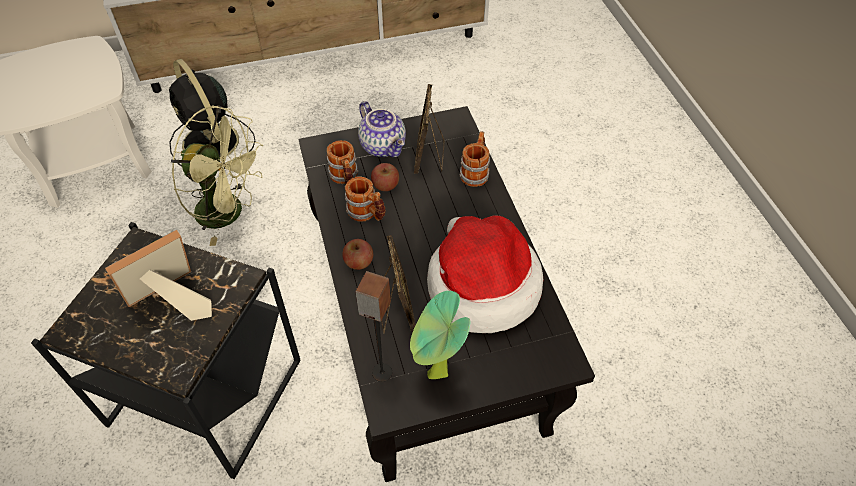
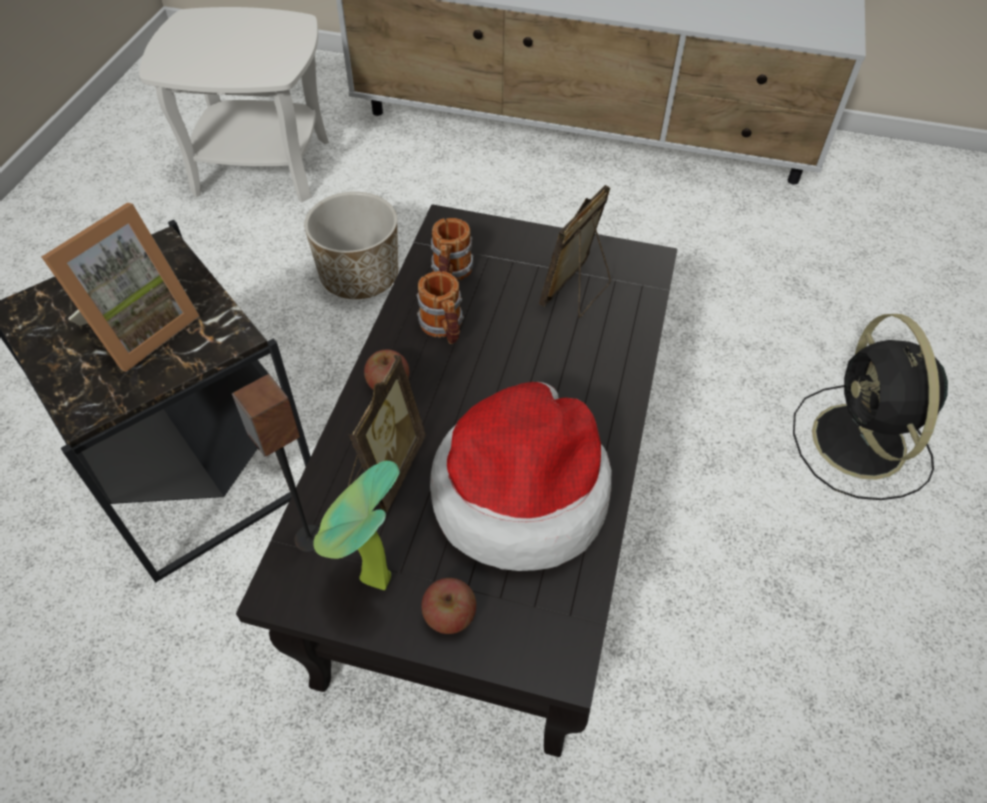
camera: 30 degrees right, 0 degrees up
(170, 303) = (139, 328): picture frame -> picture frame turned 135 degrees clockwise
(212, 144) = (394, 193): black fan -> black fan (860, 445)
(229, 212) = (360, 277): green fan -> planter
(384, 146) = (528, 255): teapot -> none
(385, 185) = (493, 304): apple -> apple (449, 615)
(475, 172) = (625, 338): mug -> none

